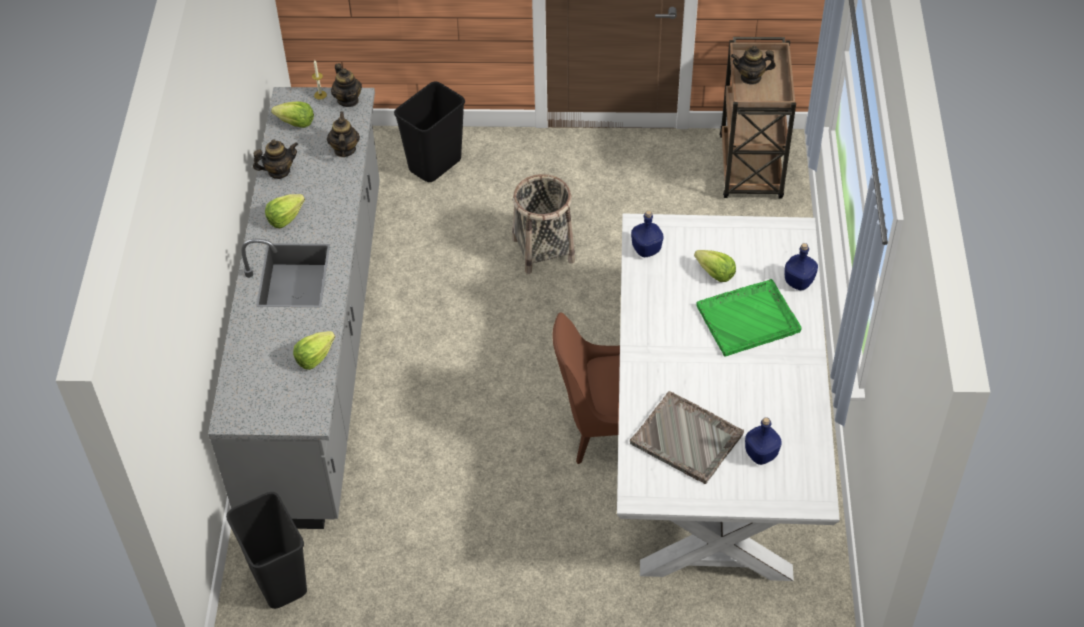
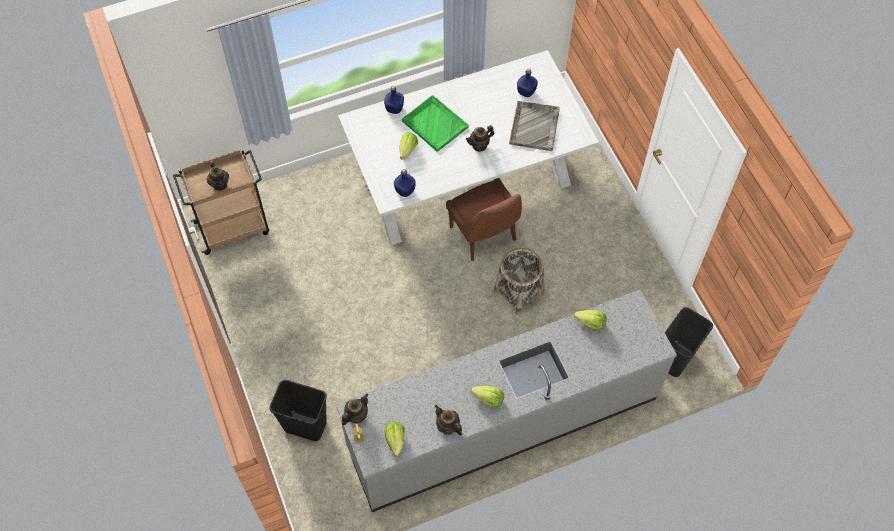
camera: 115 degrees left, 10 degrees up
(344, 150) = (407, 393): teapot -> teapot (479, 145)
(543, 250) = (358, 321): basket -> basket (518, 293)

